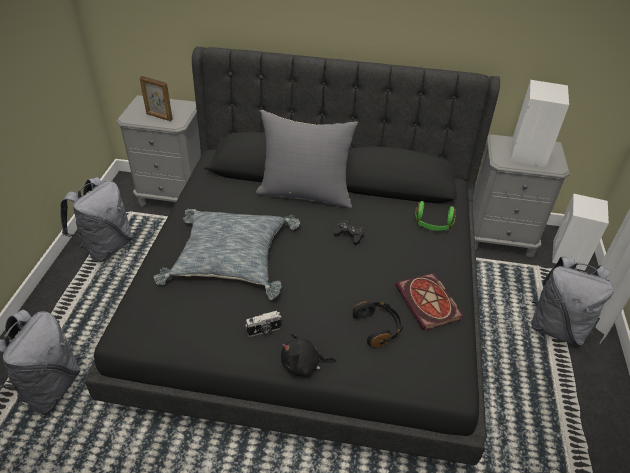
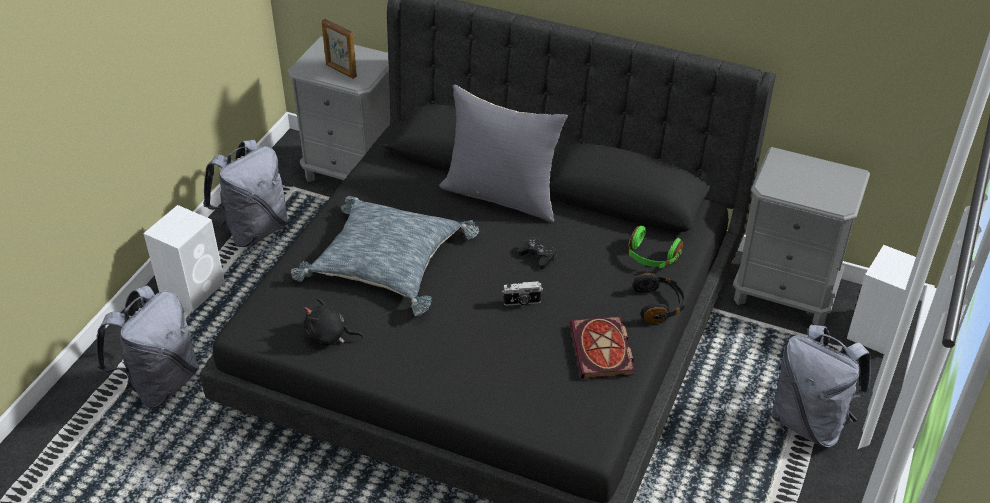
camera: 15 degrees right, 0 degrees up
(264, 330) = (399, 349): camera -> camera (522, 302)
(303, 364) = (431, 391): black plush toy -> black plush toy (329, 336)
(378, 328) = (530, 367): black headphones -> black headphones (658, 305)
(528, 152) = (811, 180): white speaker -> white speaker (194, 289)

